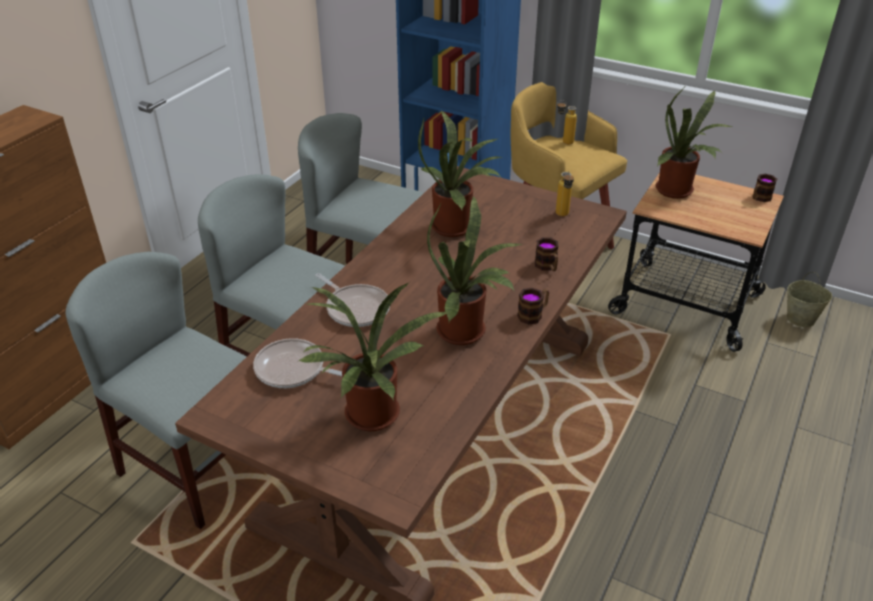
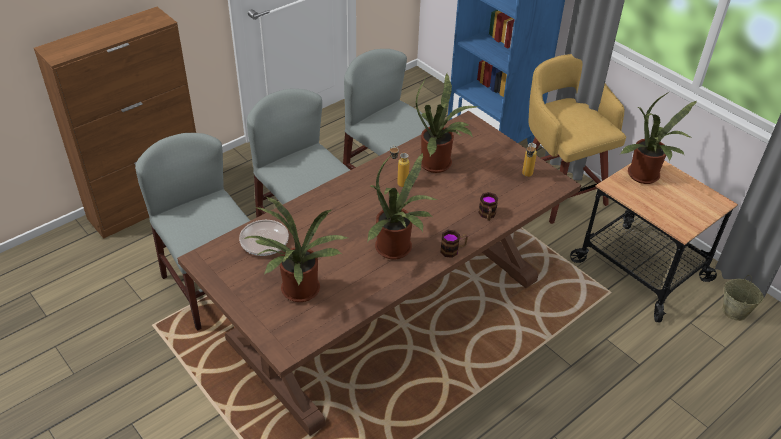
camera: 20 degrees right, 5 degrees up
(356, 308) = (331, 209): frying pan -> none
(563, 142) = (577, 108): bottle -> bottle (398, 183)
(759, 198) = (713, 201): mug -> none

